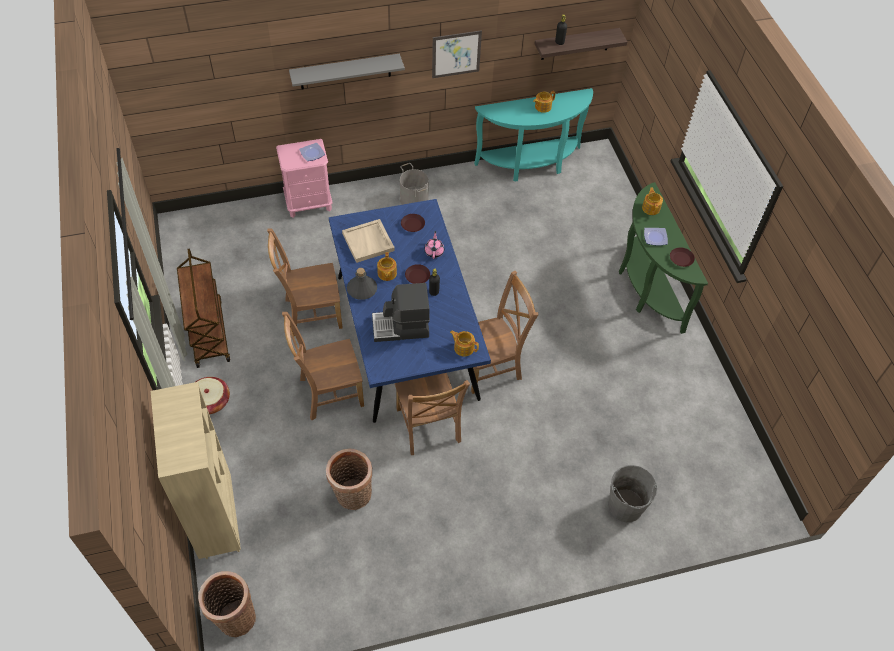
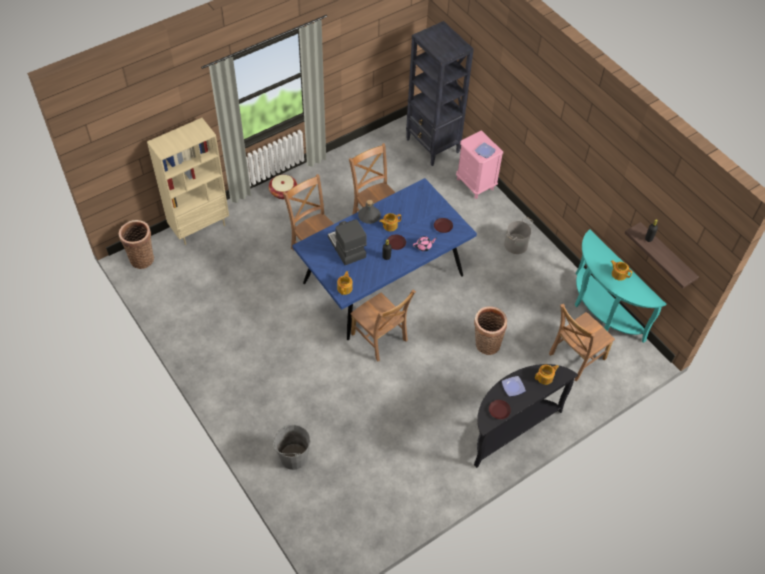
camera: 70 degrees right, 0 degrees up
(208, 332) = (335, 171): brown cart -> none
(227, 222) = (432, 146): none -> black bookcase
(345, 71) = (529, 121): grey shelf -> none
(352, 496) = (242, 289): basket -> basket (486, 344)
(368, 242) = (413, 207): beige tray -> none
(428, 428) = (311, 315): brown chair -> brown chair (575, 358)
(456, 54) = (591, 178): picture -> none
(645, 287) = (510, 428): green console table -> black console table

